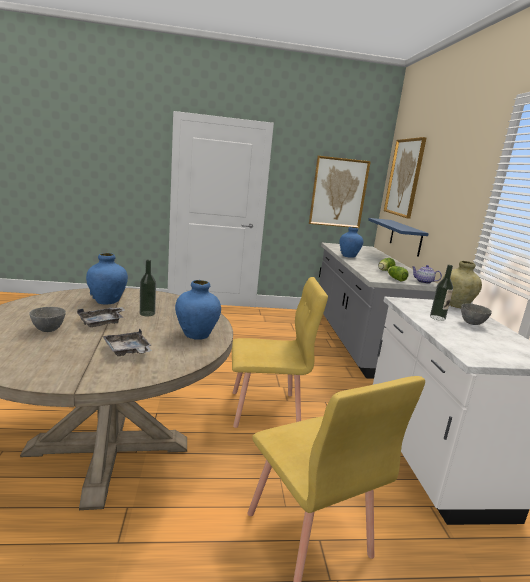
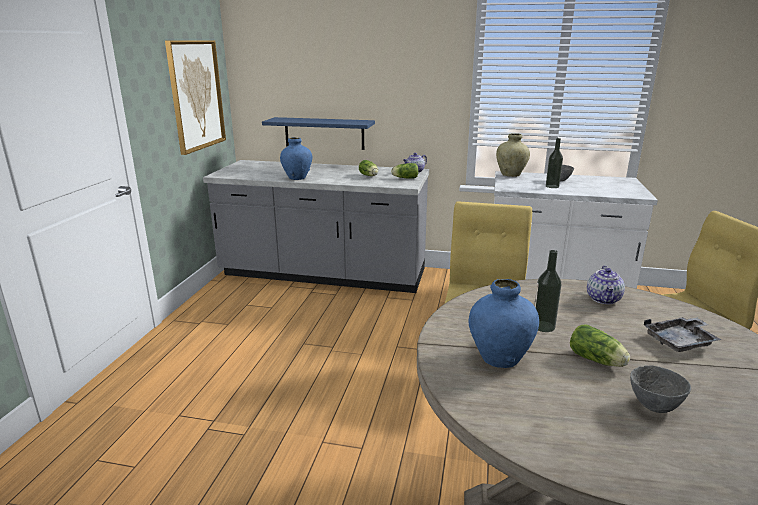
camera: 70 degrees left, 5 degrees up
(102, 322) = (597, 361): grey tray -> lettuce
(196, 335) = (604, 299): blue vase -> teapot
(404, 177) = (286, 59): picture -> none

